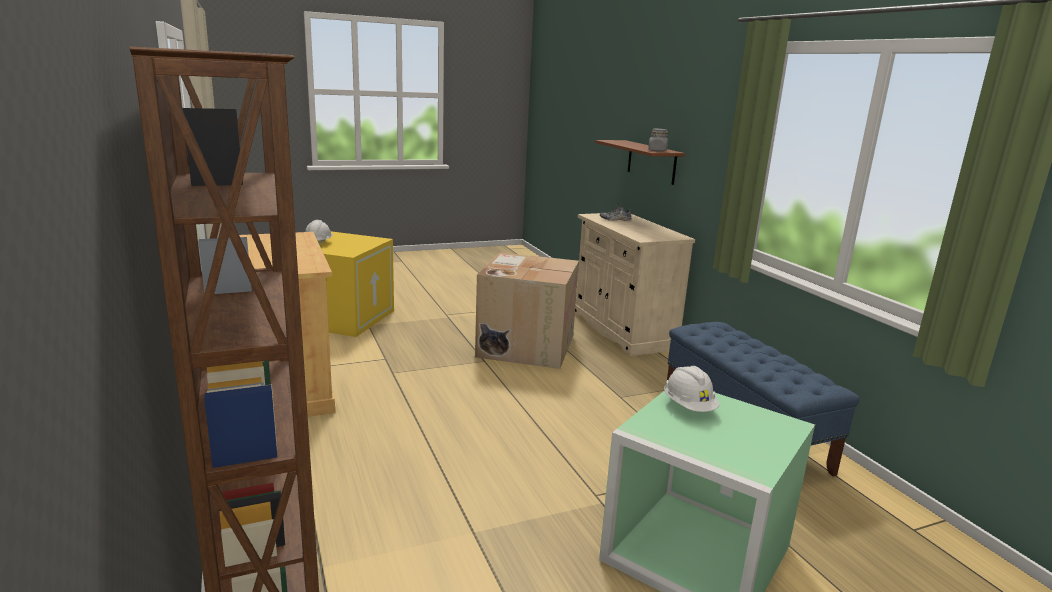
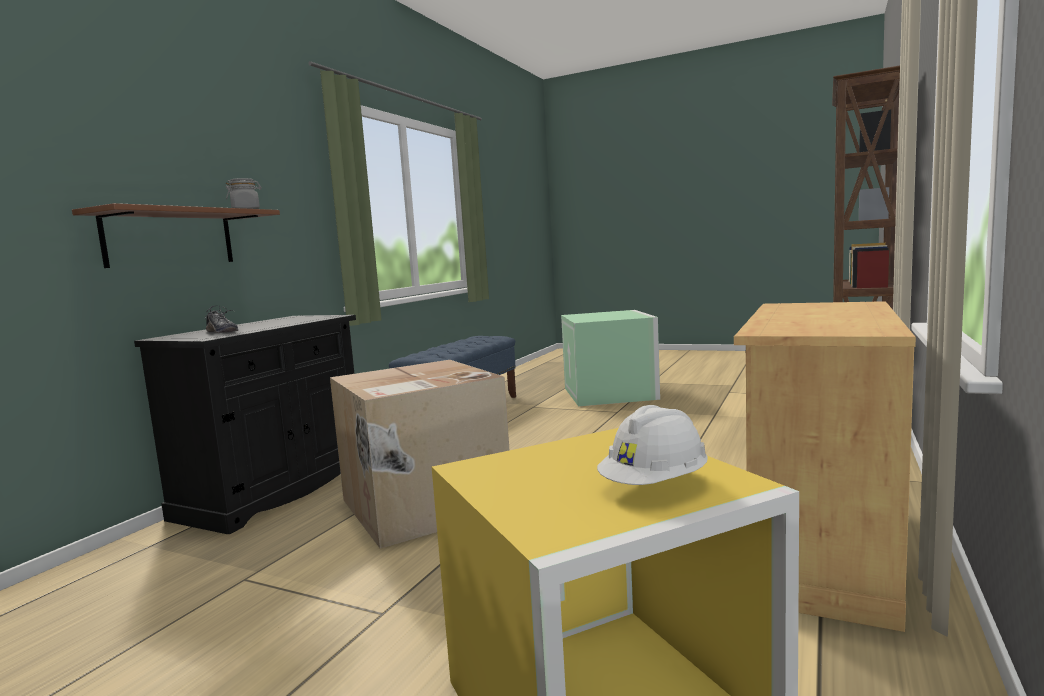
camera: 130 degrees left, 10 degrees down
(622, 330) = (276, 490): beige cabinet -> black cabinet
(689, 407) = (599, 318): white hard hat -> none

